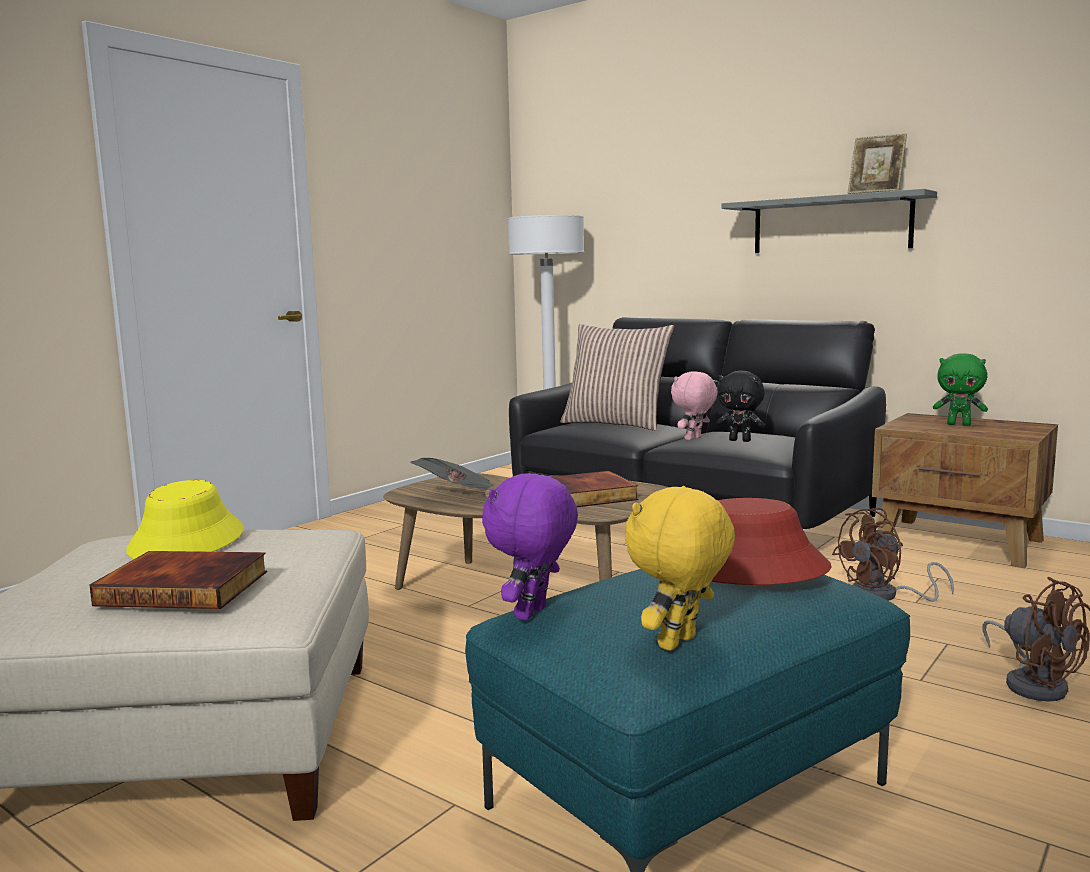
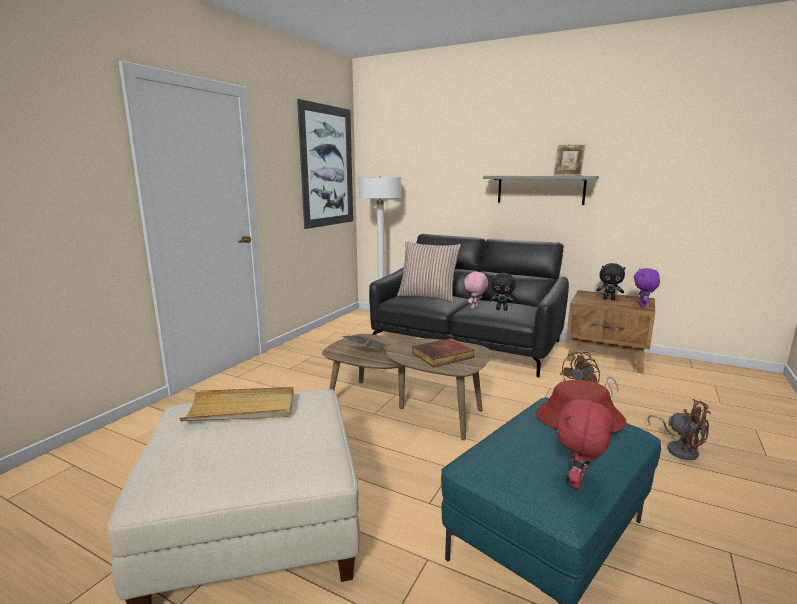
camera: 10 degrees left, 5 degrees up
(186, 587) = (265, 451): book -> none
(187, 541) = (241, 408): yellow hat -> beige tray
(455, 203) = (327, 166): none -> picture
(533, 614) = (482, 460): purple plush toy -> purple plush toy (643, 306)
(679, 644) = (578, 482): yellow plush toy -> red plush toy
(959, 424) = (609, 299): green plush toy -> black plush toy

